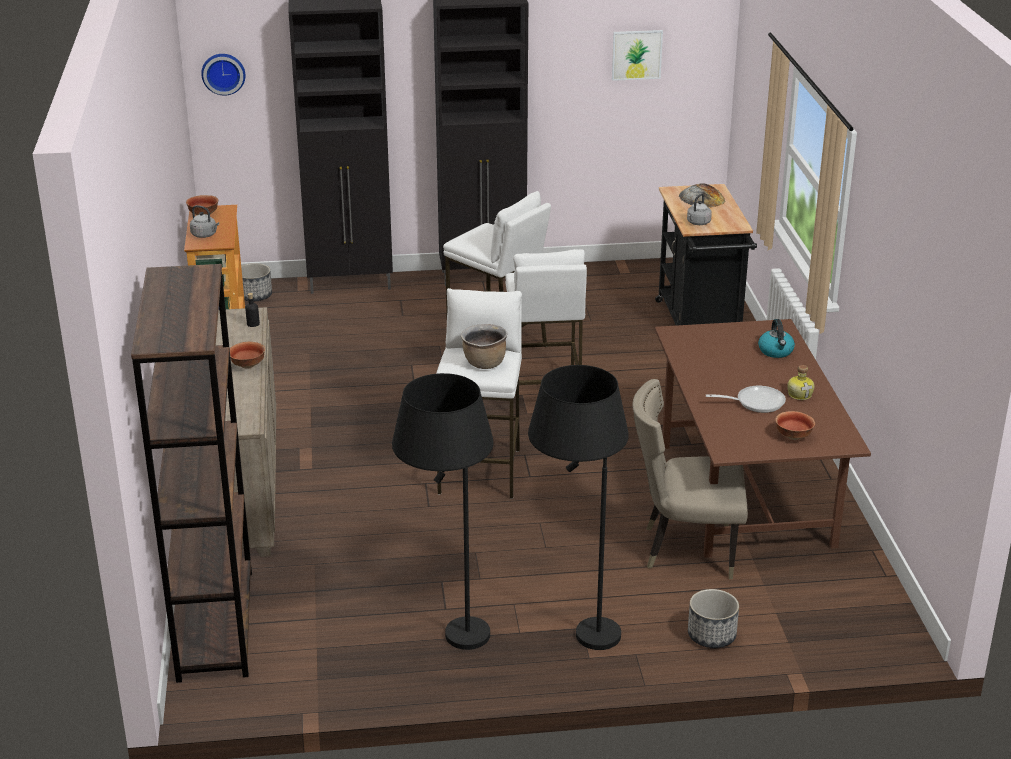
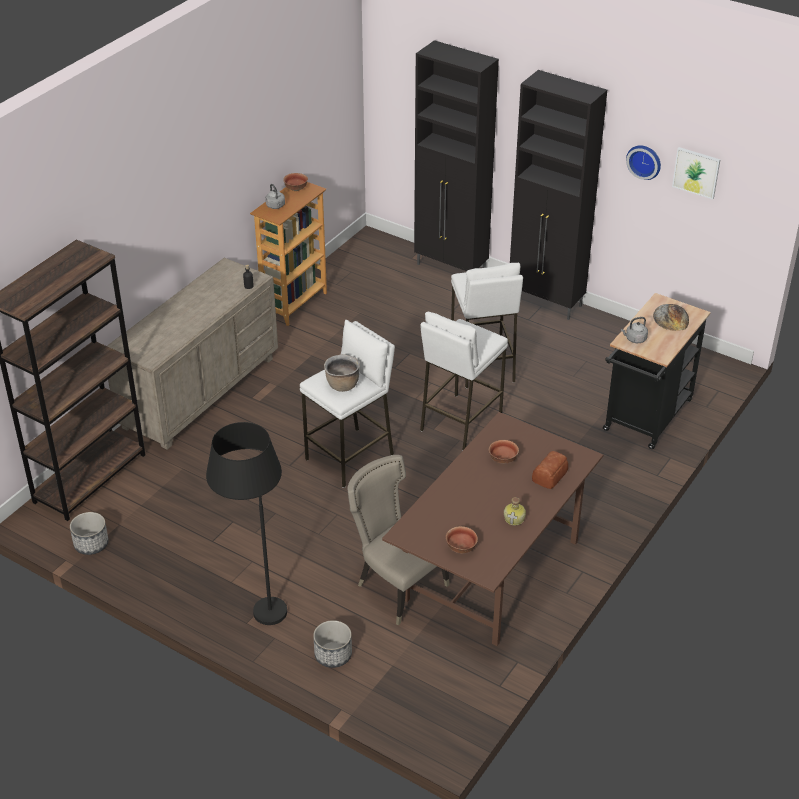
camera: 40 degrees right, 10 degrees up
(223, 73) = (388, 80): wall clock -> wall clock (644, 161)
(248, 365) = (206, 317): bowl -> bowl (502, 460)
(255, 296) = (381, 250): planter -> planter (91, 544)
(447, 645) = (183, 565): black floor lamp -> none
(755, 402) = (475, 508): frying pan -> none
(776, 351) = (550, 475): kettle -> bread

